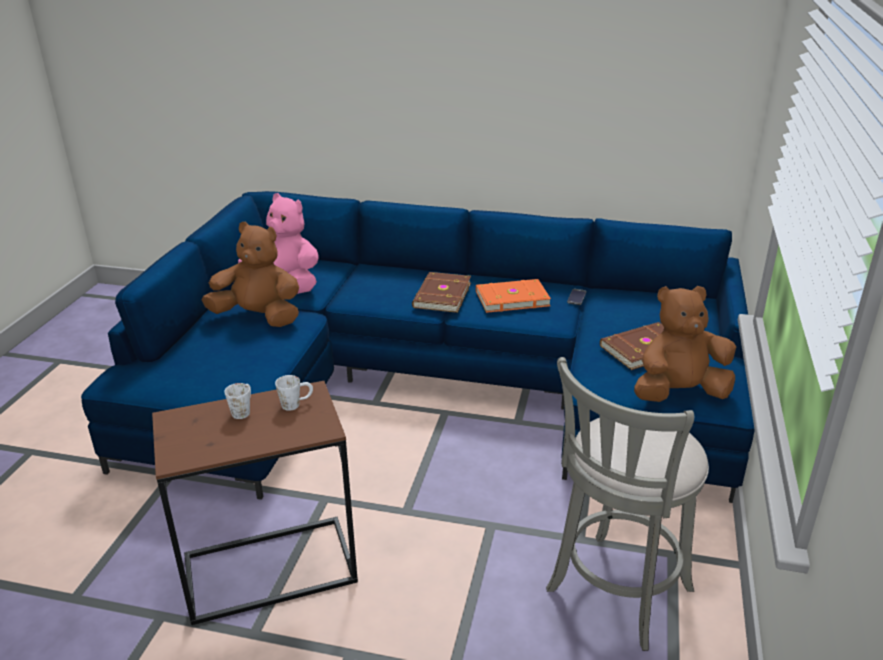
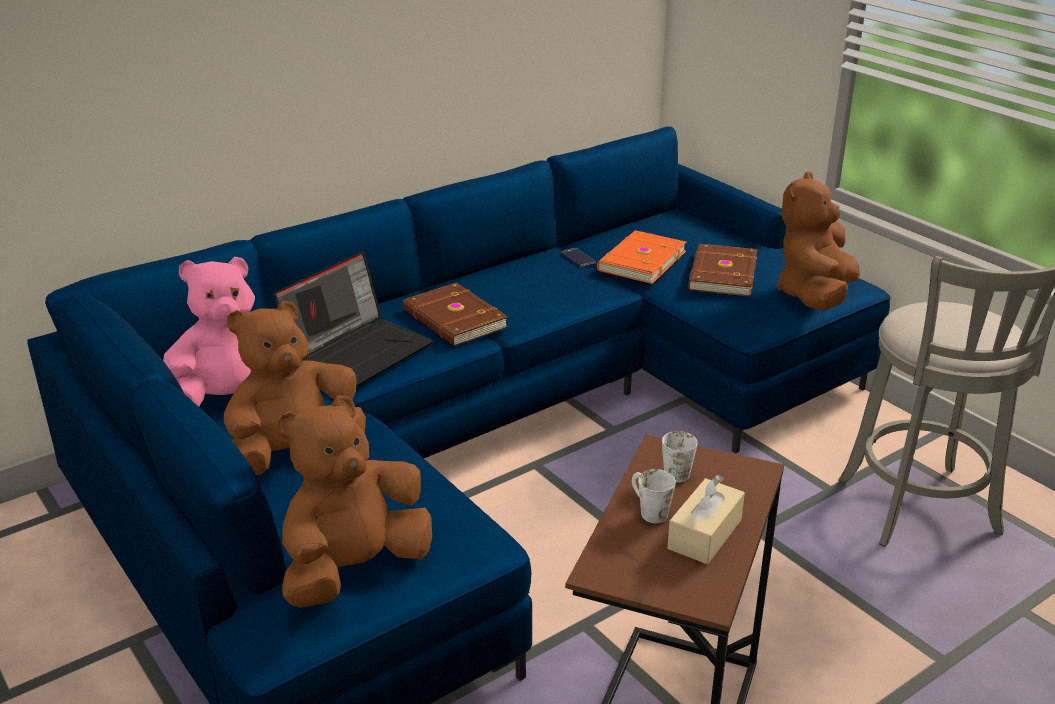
camera: 50 degrees left, 0 degrees up
(181, 374) = (354, 569): none -> brown plush toy
(238, 436) = (705, 534): none -> beige tissue box
(369, 288) = (359, 351): none -> laptop
(511, 298) = (527, 287): orange book -> orange book (640, 261)

